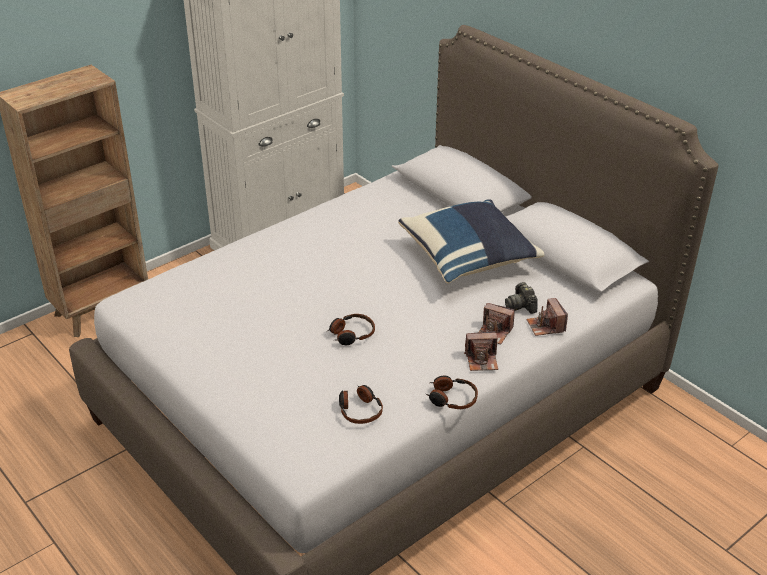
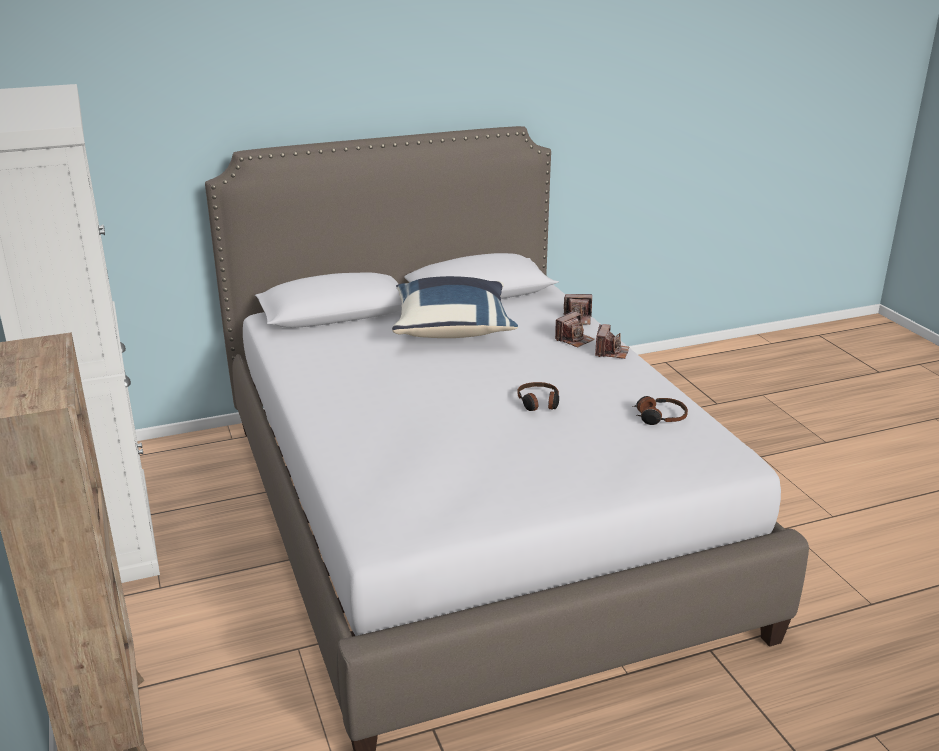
camera: 70 degrees left, 10 degrees down
(451, 398) = (659, 374): headphones -> none
(521, 306) = (542, 322): camera -> none

